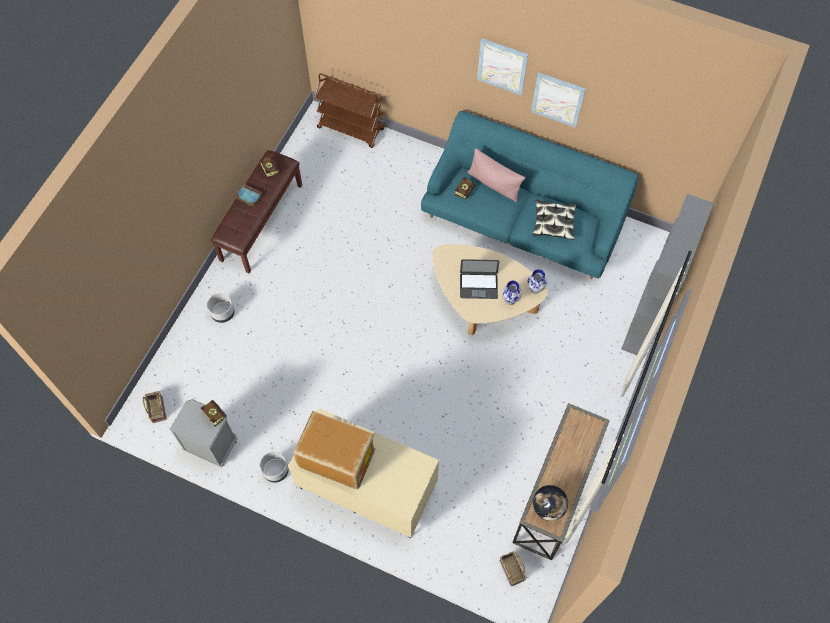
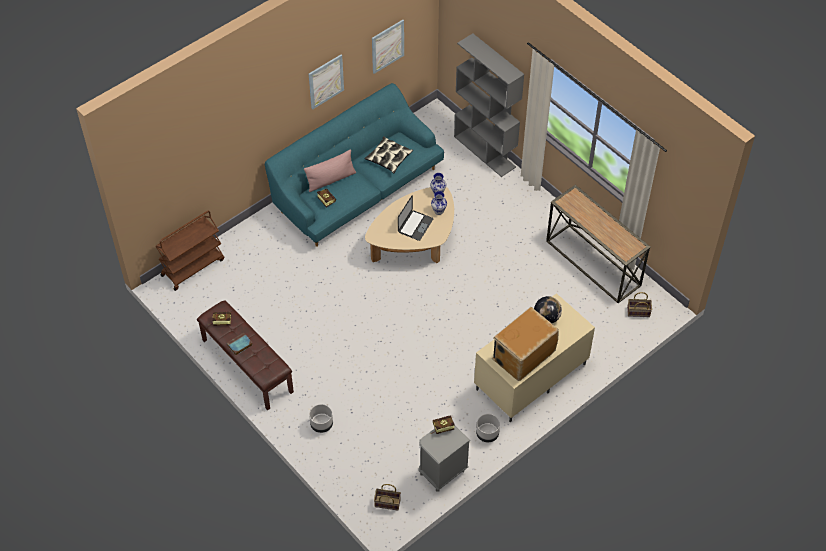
camera: 65 degrees left, 10 degrees down
(502, 66) = (284, 94): picture -> picture (387, 46)
(548, 507) = (622, 244): globe -> globe (547, 318)

